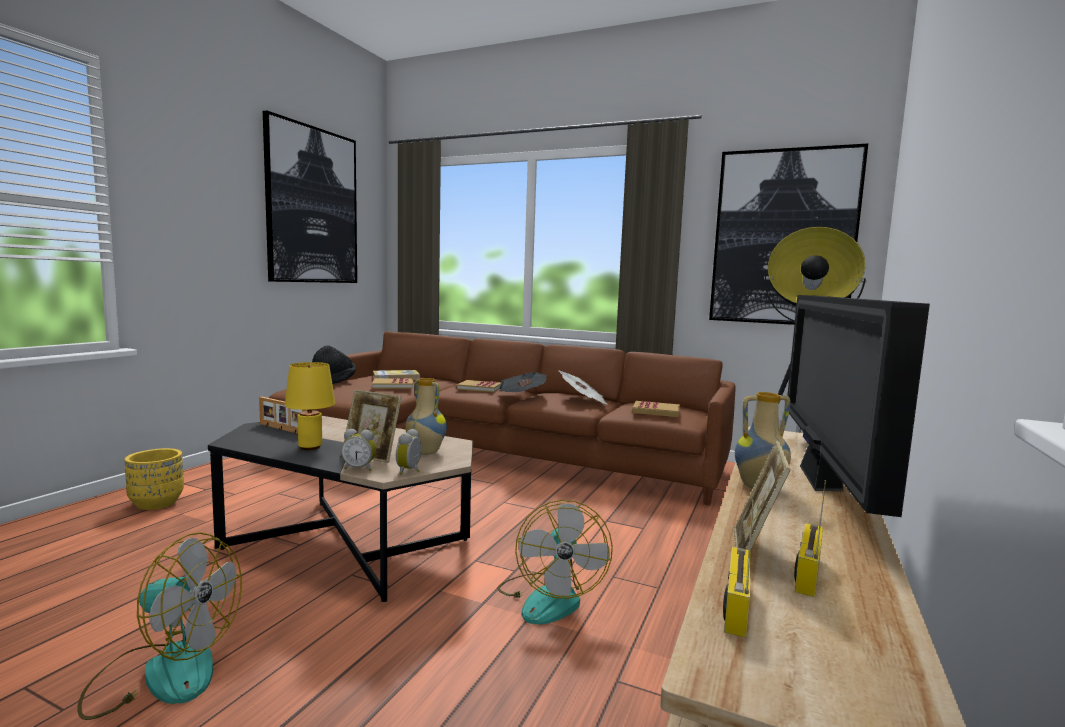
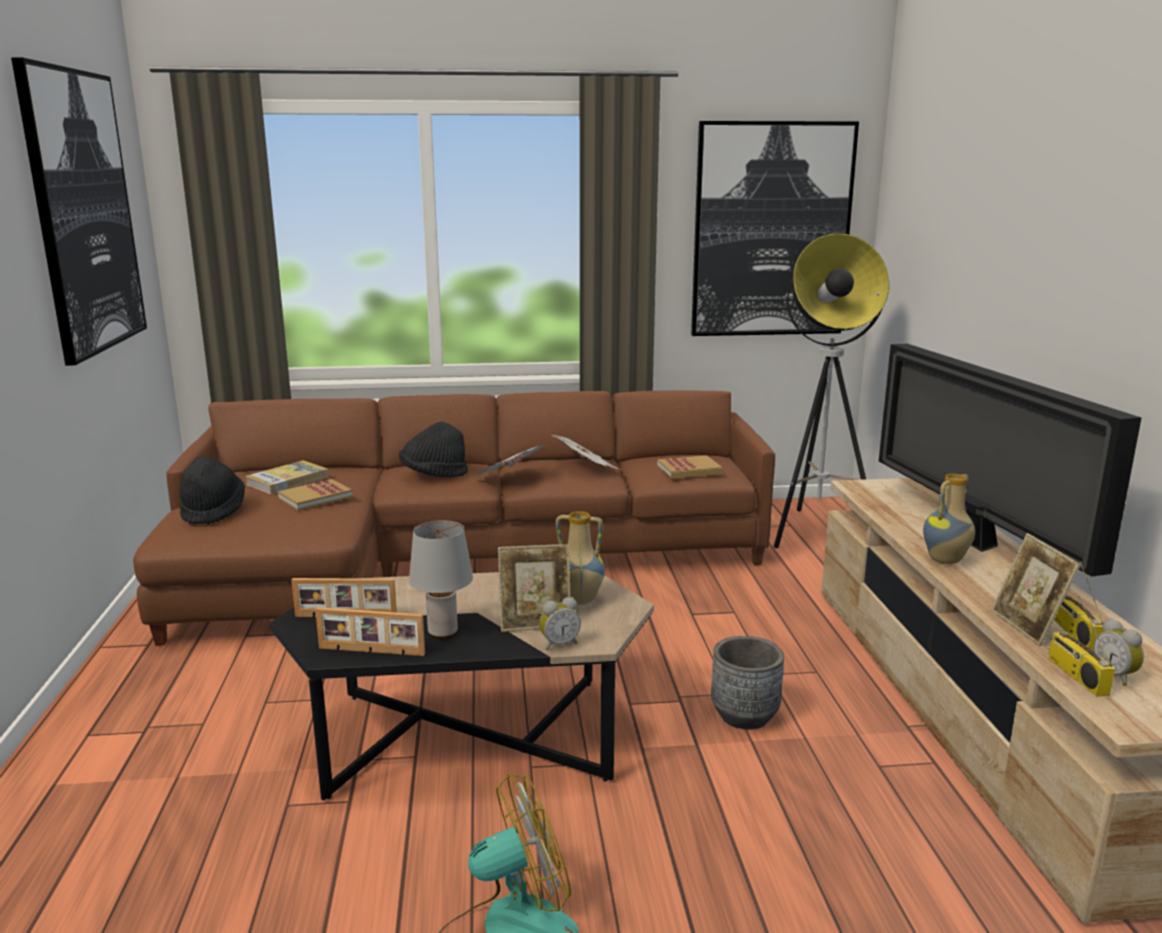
camera: 30 degrees left, 10 degrees up
(157, 503) = (108, 776): yellow planter -> none
(254, 445) = (371, 652): none -> picture frame
(310, 447) = (442, 632): yellow table lamp -> grey table lamp
(410, 471) = (614, 630): alarm clock -> alarm clock (1115, 676)
(480, 388) = (434, 475): book -> black hat
(549, 597) = (744, 716): fan -> grey planter

